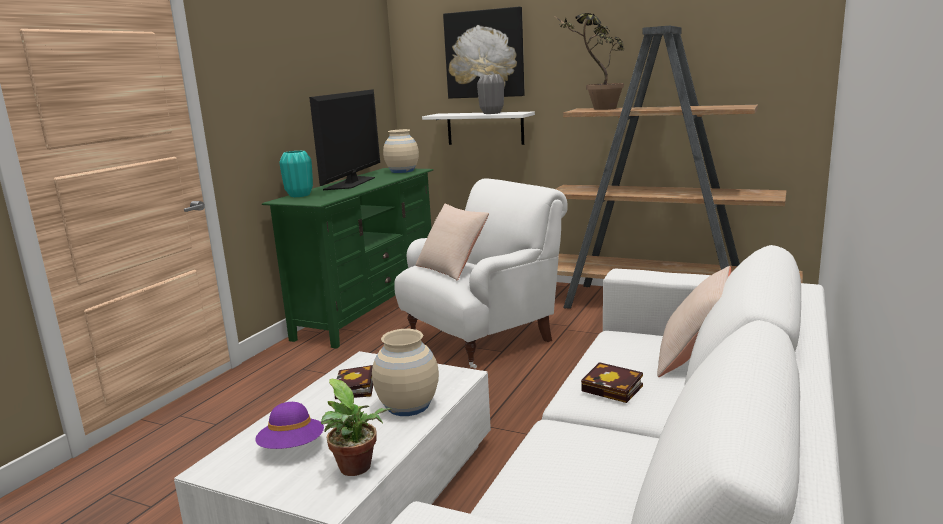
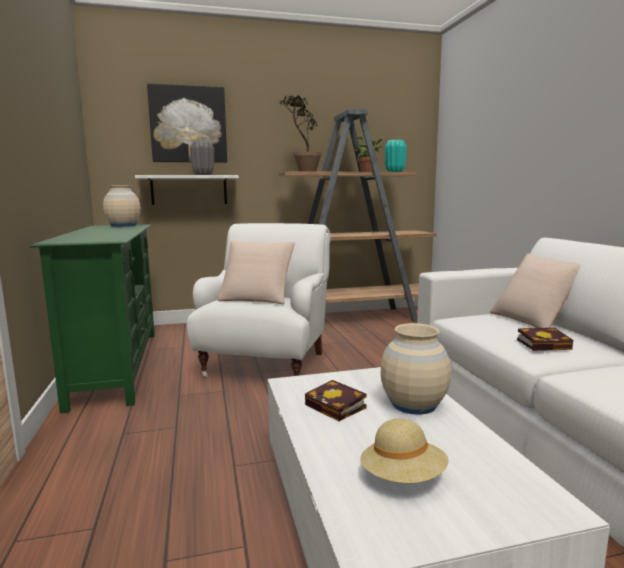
camera: 40 degrees left, 5 degrees down
(292, 448) = (403, 478): purple hat -> beige hat
(299, 195) = (64, 239): turquoise vase -> turquoise vase (395, 172)
(351, 183) = (96, 231): television -> none
(357, 469) = (502, 468): potted plant -> potted plant (368, 172)

